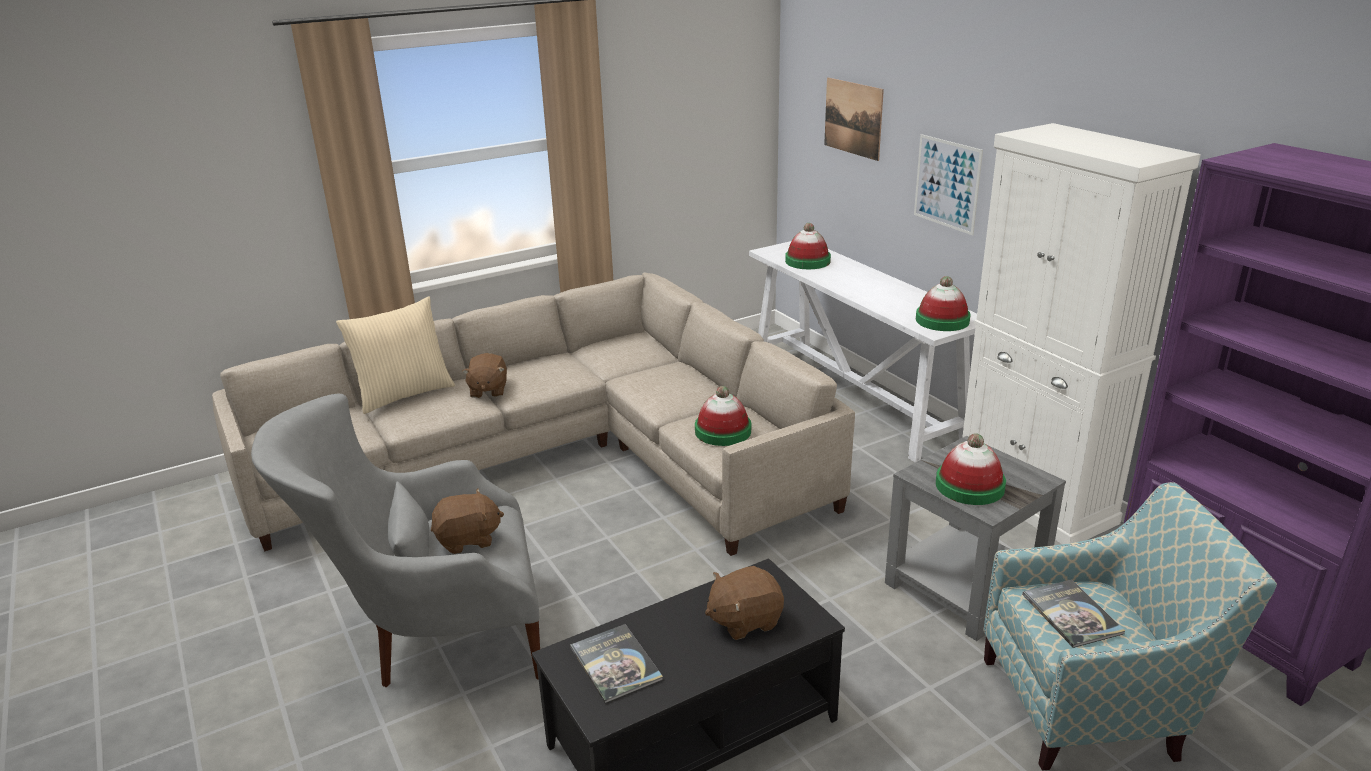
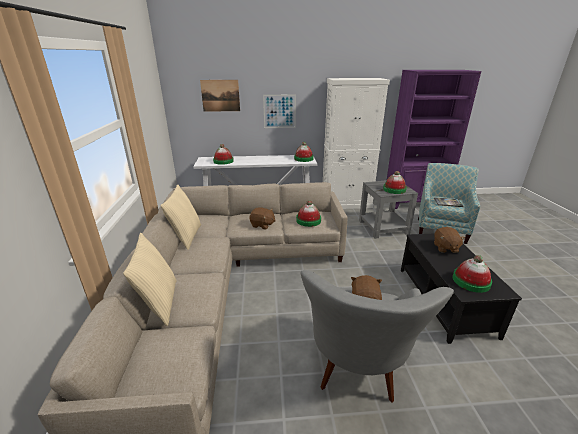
camera: 65 degrees left, 0 degrees up
(488, 390) = (195, 270): brown plush toy -> brown plush toy (262, 225)
(569, 351) = (186, 236): none -> beige pillow
(615, 664) = (471, 281): book -> hat

